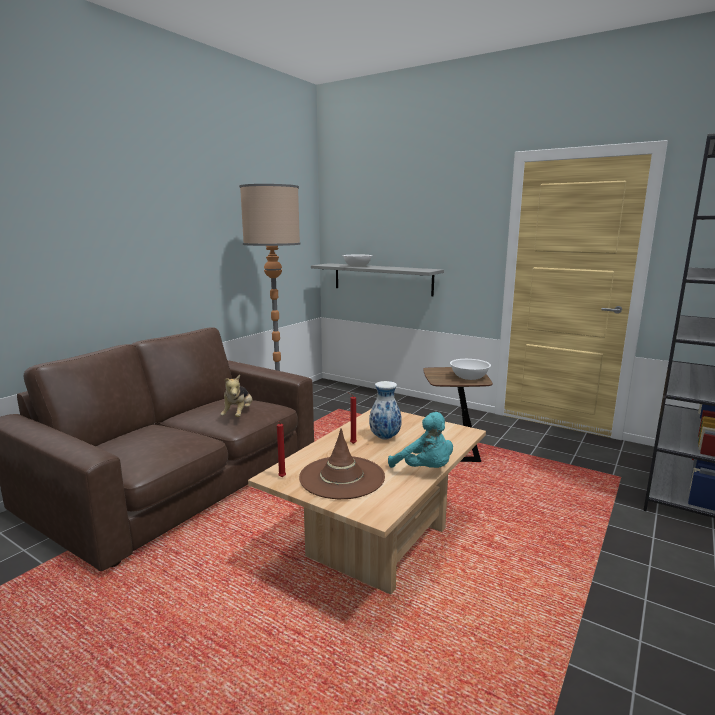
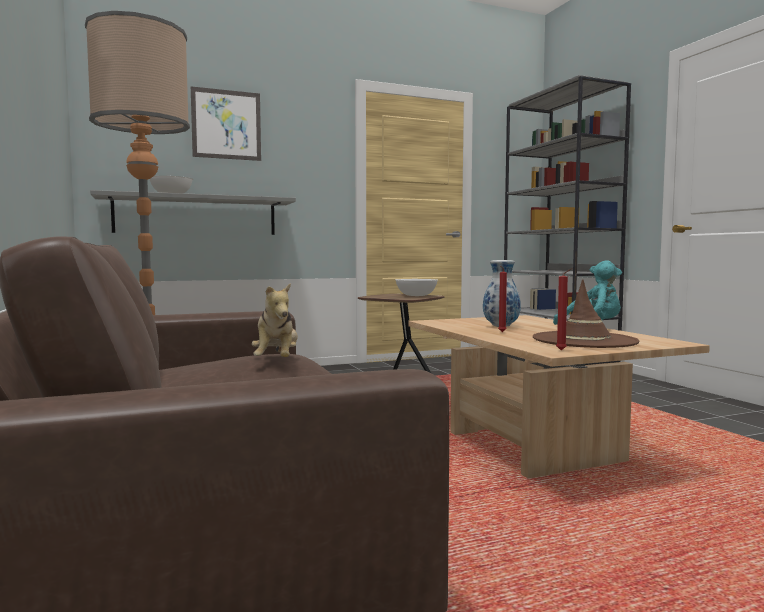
camera: 55 degrees left, 10 degrees down
(238, 414) = (277, 361): plush toy -> plush toy turned 45 degrees clockwise
(404, 209) = (226, 124): none -> picture

